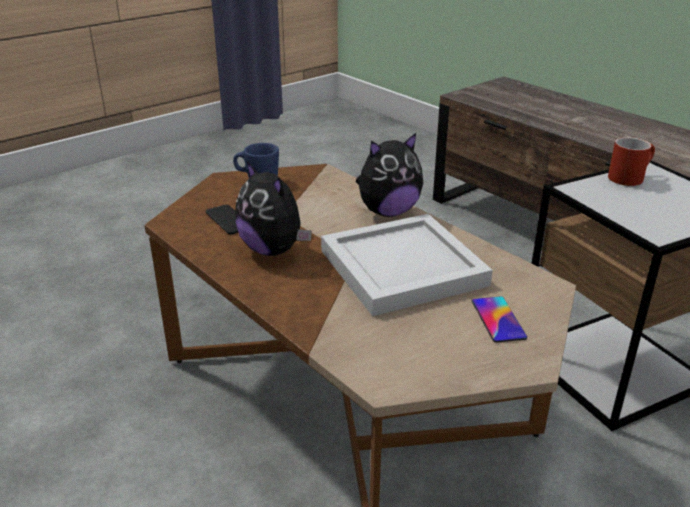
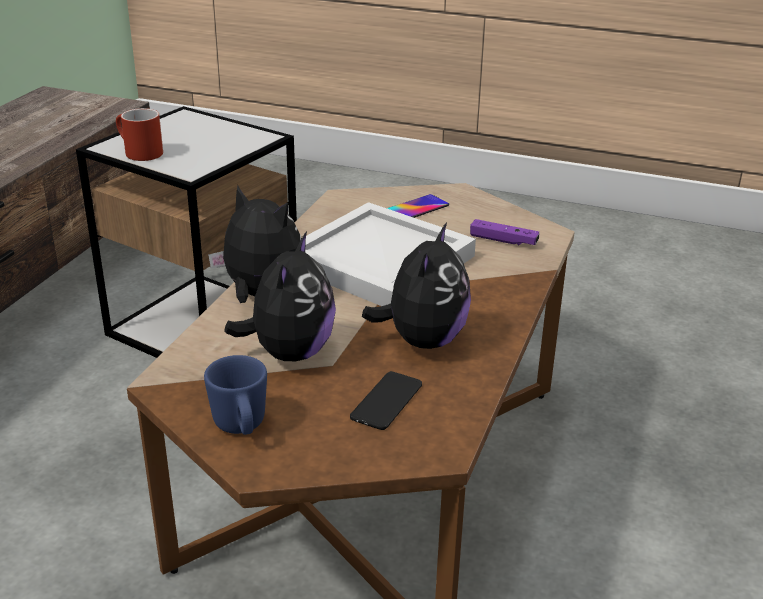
camera: 120 degrees left, 0 degrees up
(310, 206) = (289, 353): none -> plush toy
(388, 345) = (503, 240): none -> purple game controller

